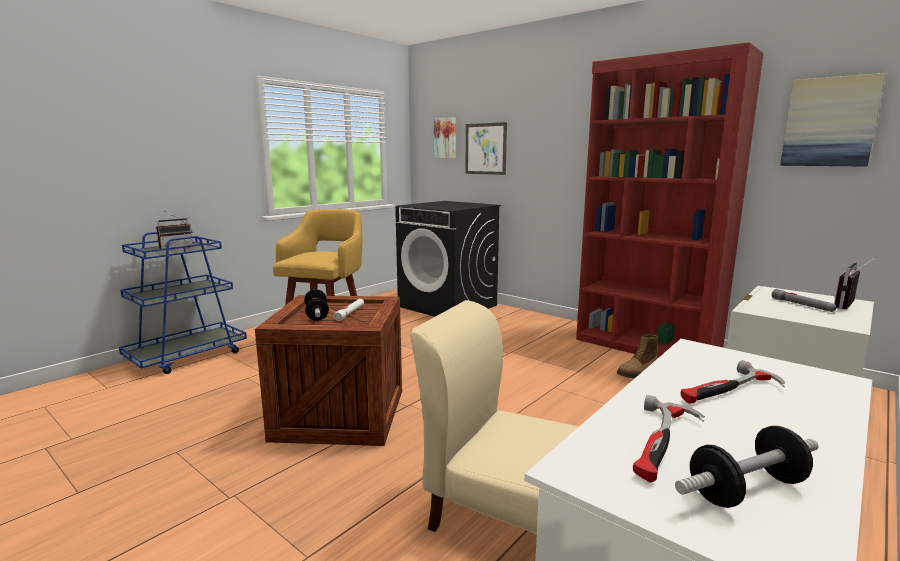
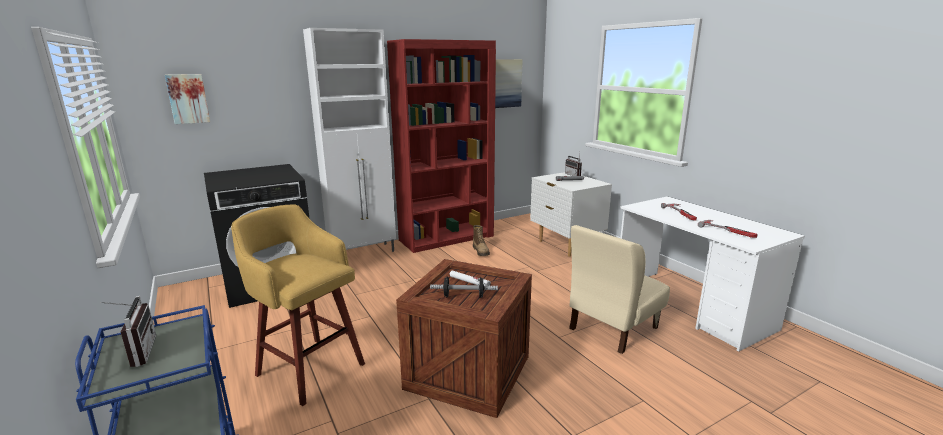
camera: 70 degrees left, 5 degrees up
(485, 149) = (255, 108): picture -> none
(543, 320) = (363, 253): none -> white cabinet
(746, 489) = (753, 229): dumbbell -> none

